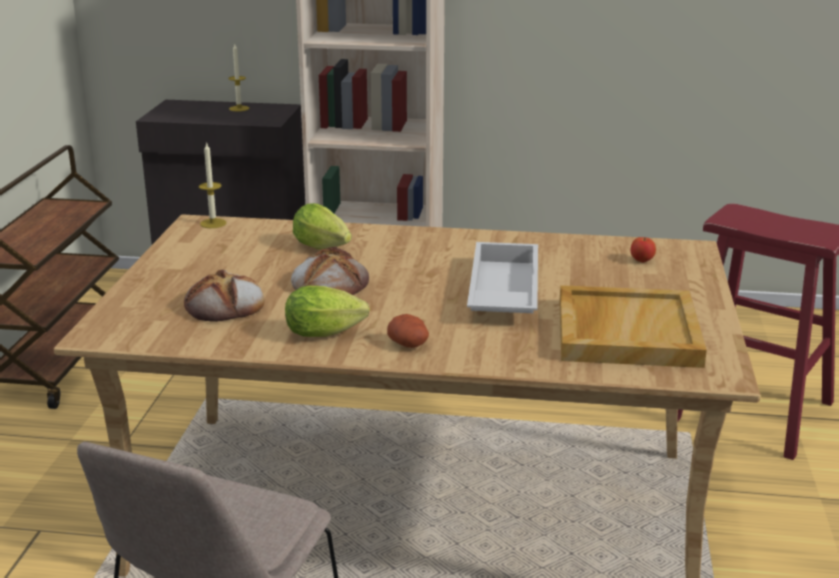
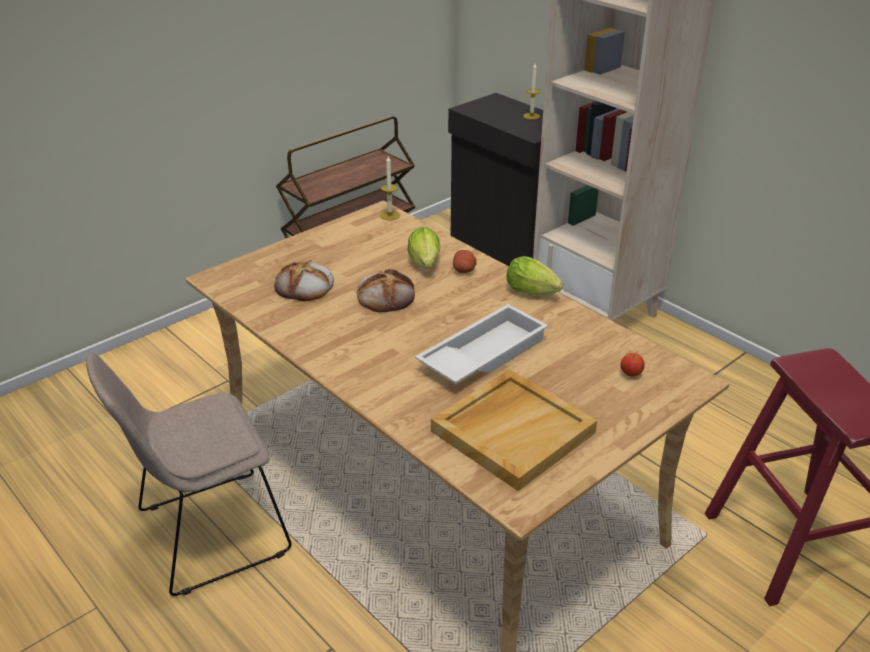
camera: 40 degrees right, 10 degrees up
(328, 333) = (328, 336): lettuce -> lettuce (534, 293)
(409, 344) = (360, 368): potato -> potato (464, 270)

